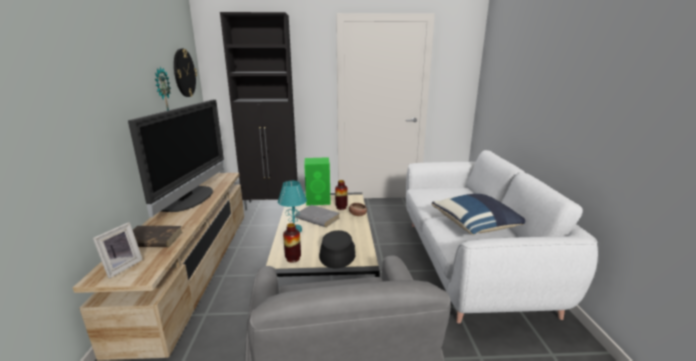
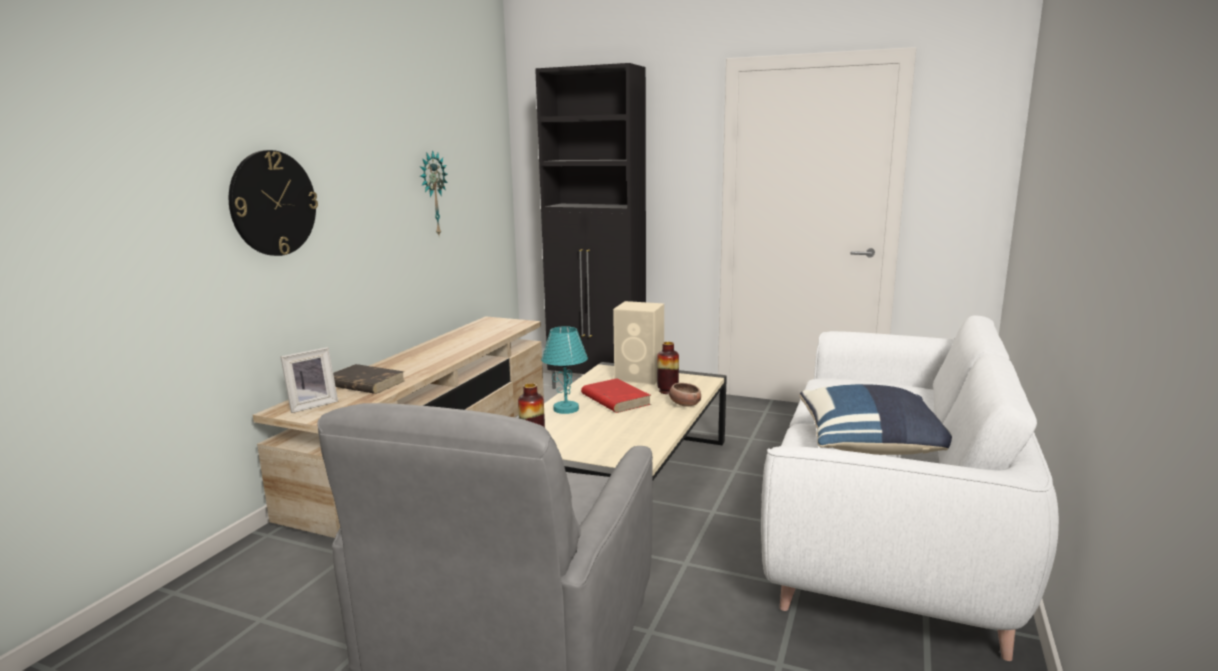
camera: 25 degrees right, 5 degrees down
(184, 73) = (479, 161): wall clock -> wall clock (273, 203)
(192, 199) = (448, 346): television -> none
(317, 218) = (615, 399): grey book -> red book
(319, 200) = (640, 377): green speaker -> beige speaker
(337, 252) = (603, 446): black hat -> none

